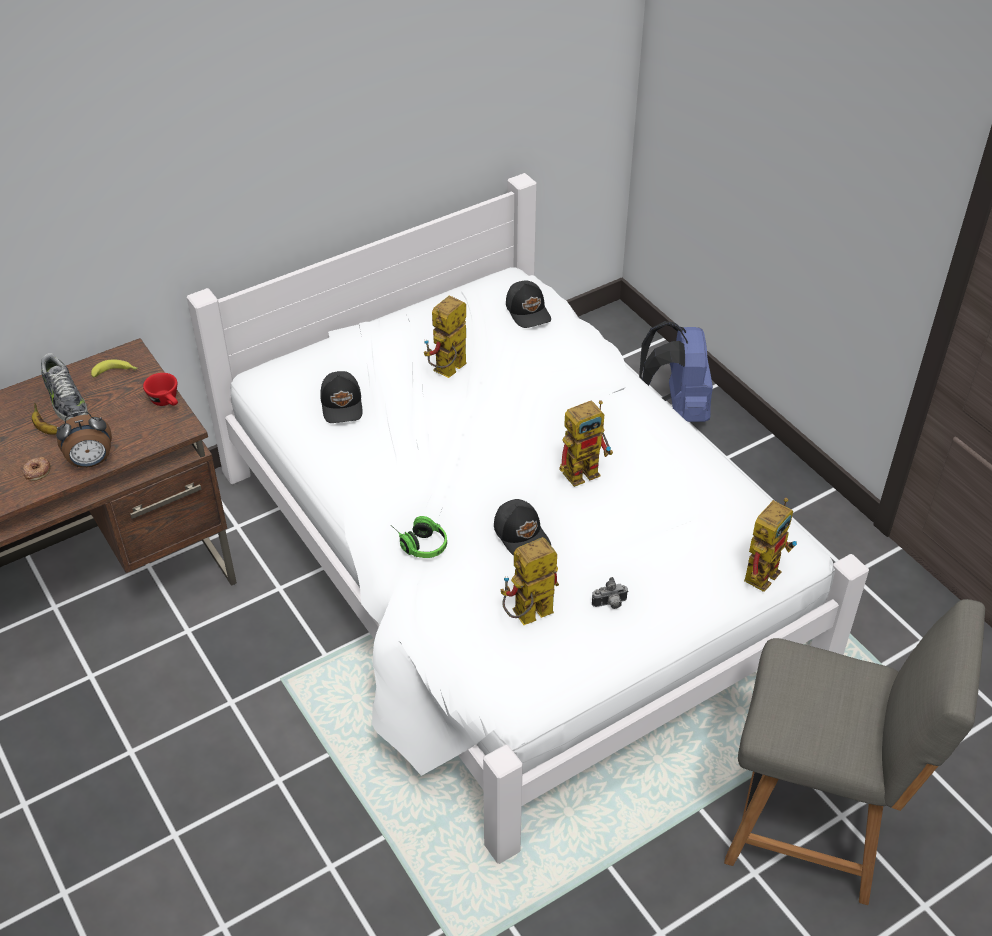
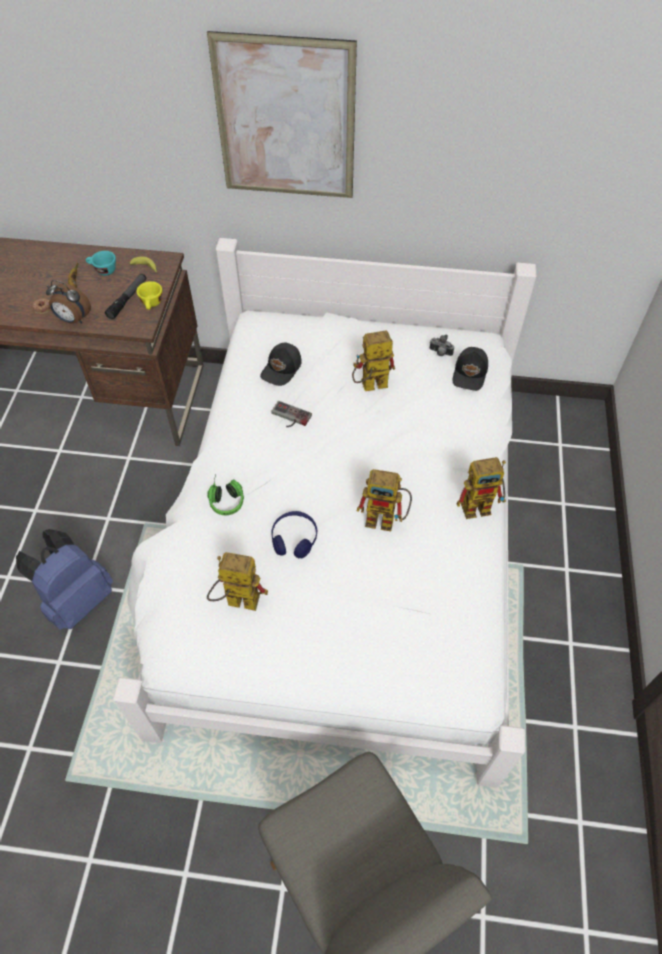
camera: 40 degrees right, 10 degrees up
(65, 400) = (103, 270): shoe -> turquoise cup
(132, 411) = (128, 299): none -> flashlight
(167, 401) = (152, 304): red cup -> yellow cup
(246, 121) = (285, 120): none -> picture
(400, 441) = (289, 417): none -> game controller
(522, 535) = (294, 538): black cap -> blue headphones
(610, 604) = (299, 633): camera -> camera (440, 353)
(676, 409) = (565, 509): blue backpack -> blue backpack (77, 599)
(763, 569) = (435, 690): toy robot -> toy robot (481, 505)

